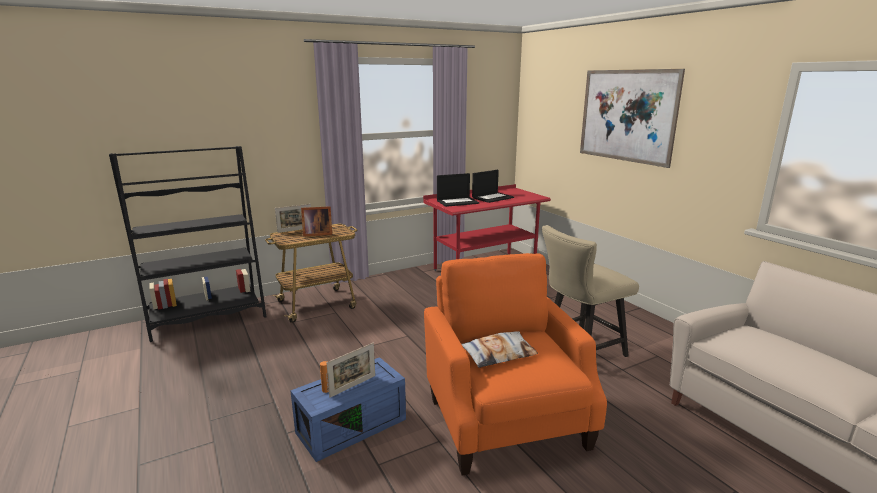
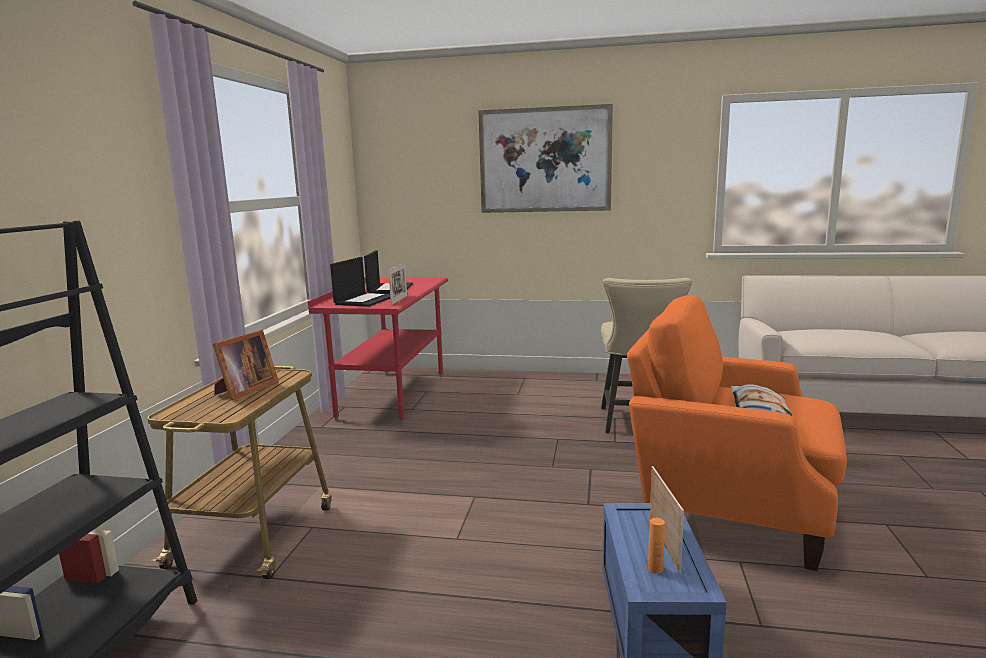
camera: 50 degrees left, 5 degrees down
(295, 230) = (185, 398): picture frame -> picture frame (399, 300)

